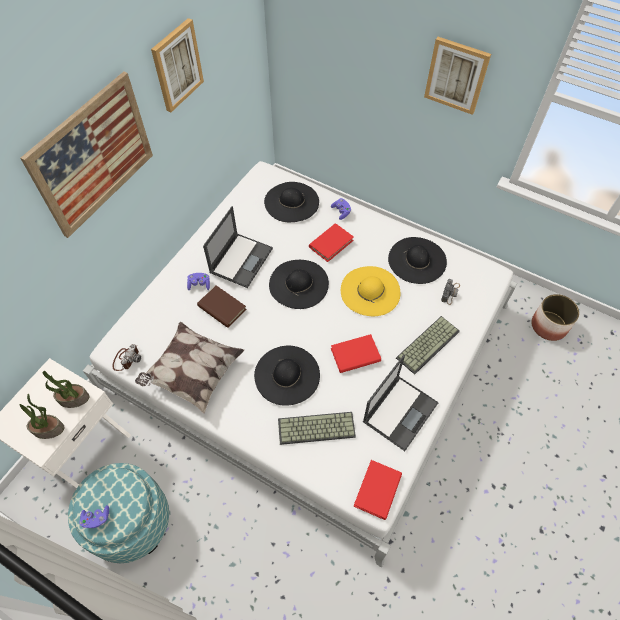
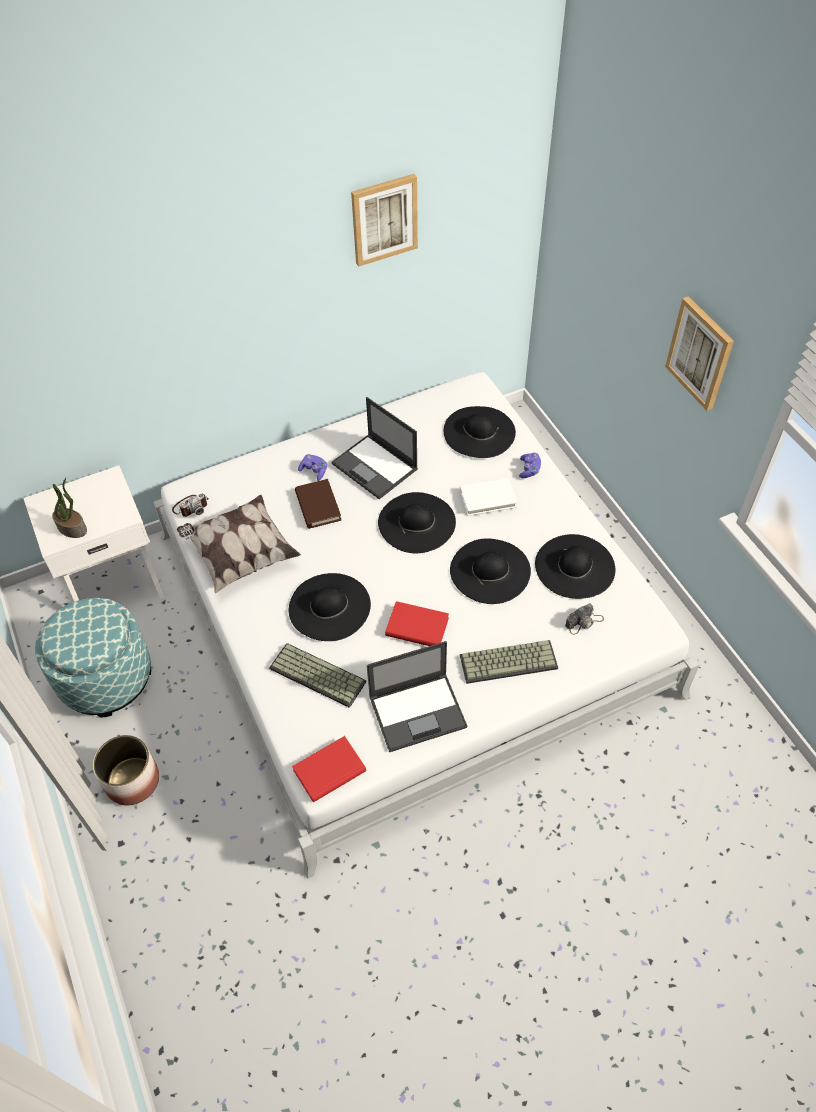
camera: 35 degrees right, 5 degrees down
(73, 399) = (111, 513): potted plant -> none
(93, 155) = (242, 276): picture -> none
(96, 518) = (62, 637): purple game controller -> none
(241, 260) = (375, 467): laptop -> laptop turned 75 degrees clockwise
(331, 244) = (487, 498): red book -> white book
(370, 291) = (490, 571): yellow hat -> black hat
(548, 325) = (727, 751): planter -> planter (132, 780)

